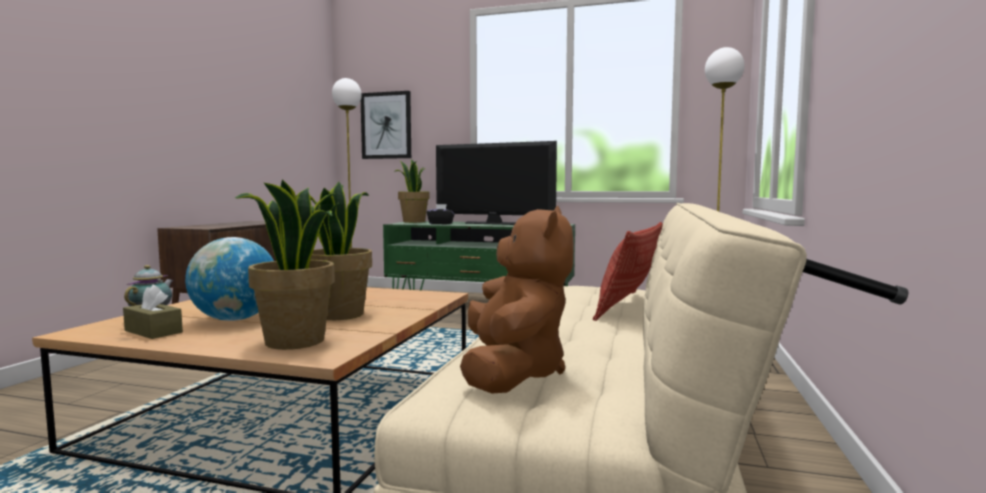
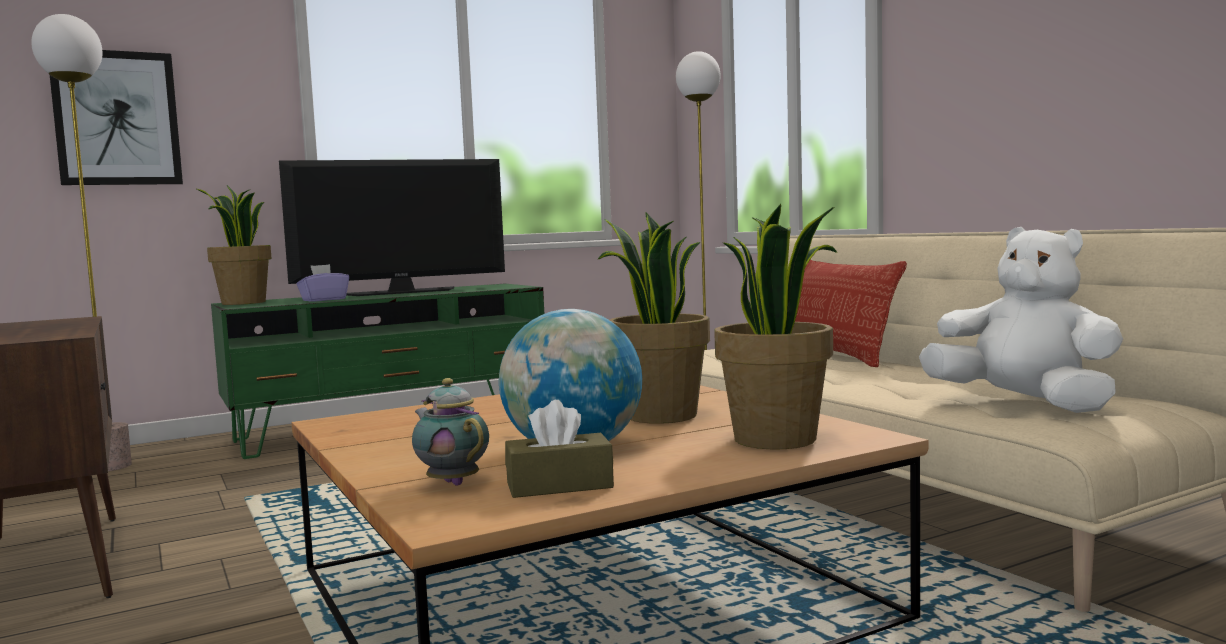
camera: 45 degrees left, 0 degrees up
(440, 224) = (324, 300): black tissue box -> purple tissue box
(512, 373) = (1023, 404): brown plush toy -> white plush toy

